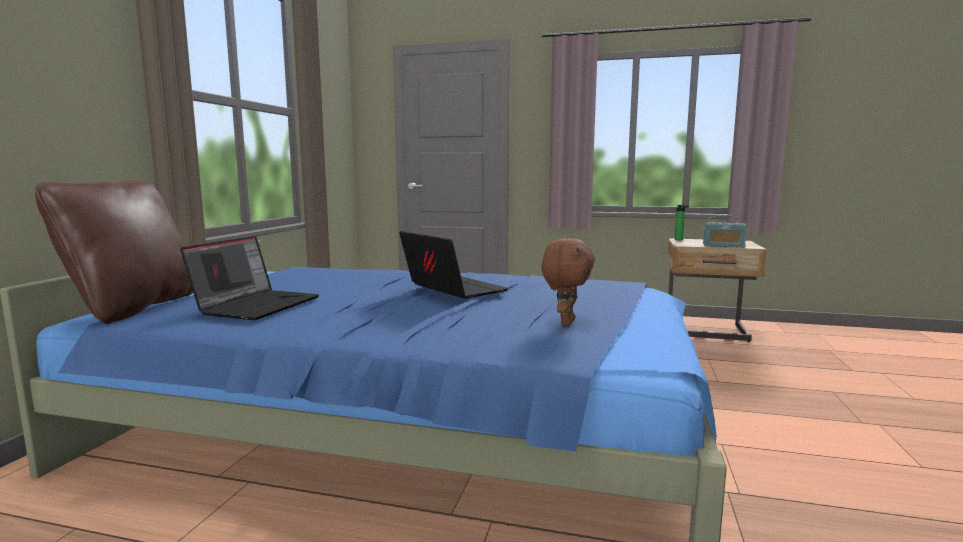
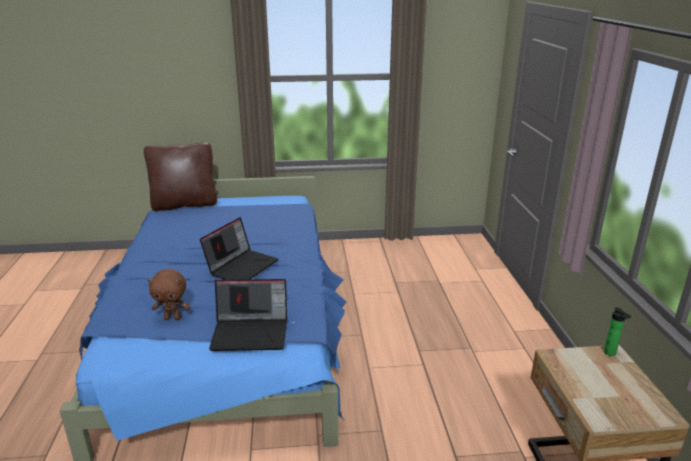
camera: 70 degrees right, 15 degrees up
(257, 305) = (190, 227): laptop -> laptop (251, 333)
(723, 246) = (579, 390): radio -> none

